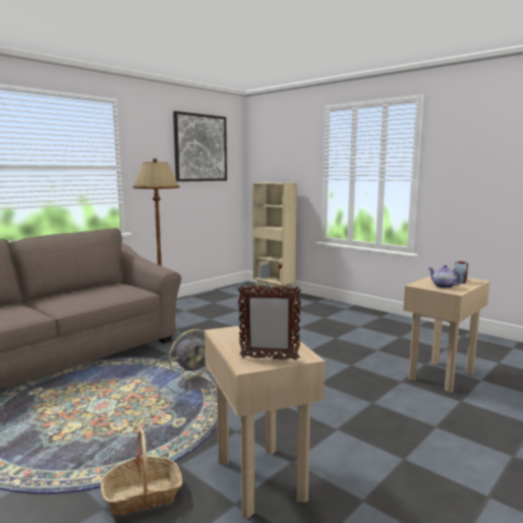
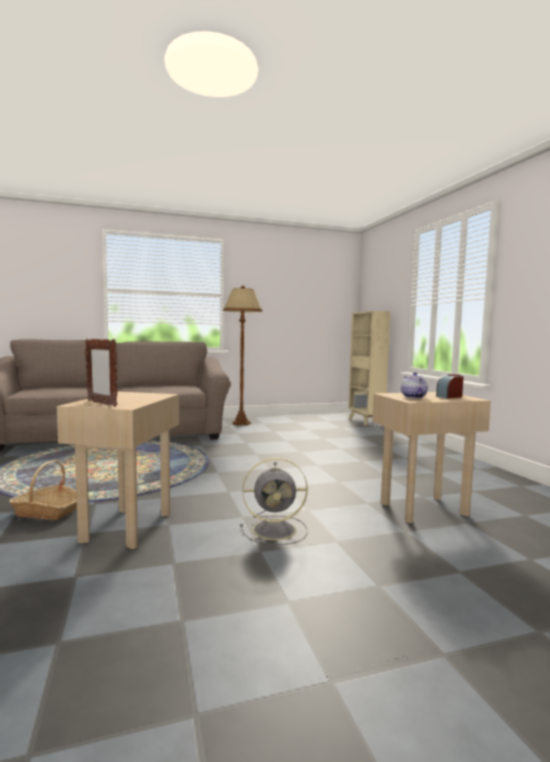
camera: 30 degrees right, 5 degrees down
(194, 383) = (188, 465): grey fan -> grey fan (276, 530)
(200, 148) = (305, 281): picture -> none

